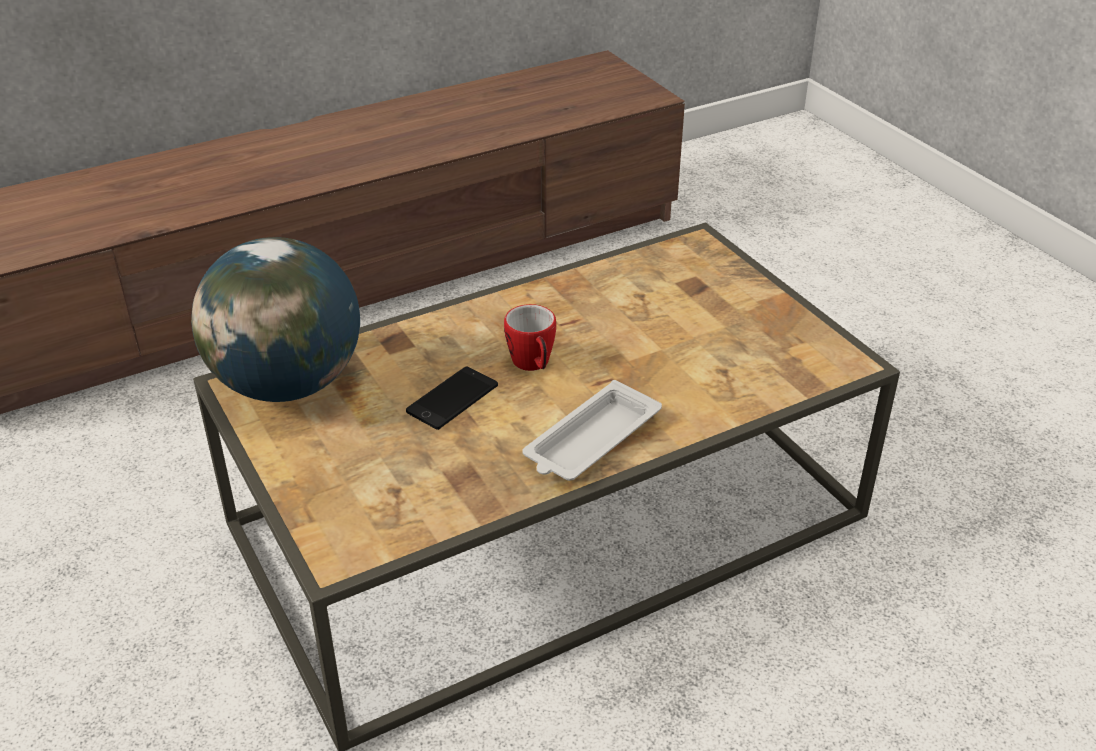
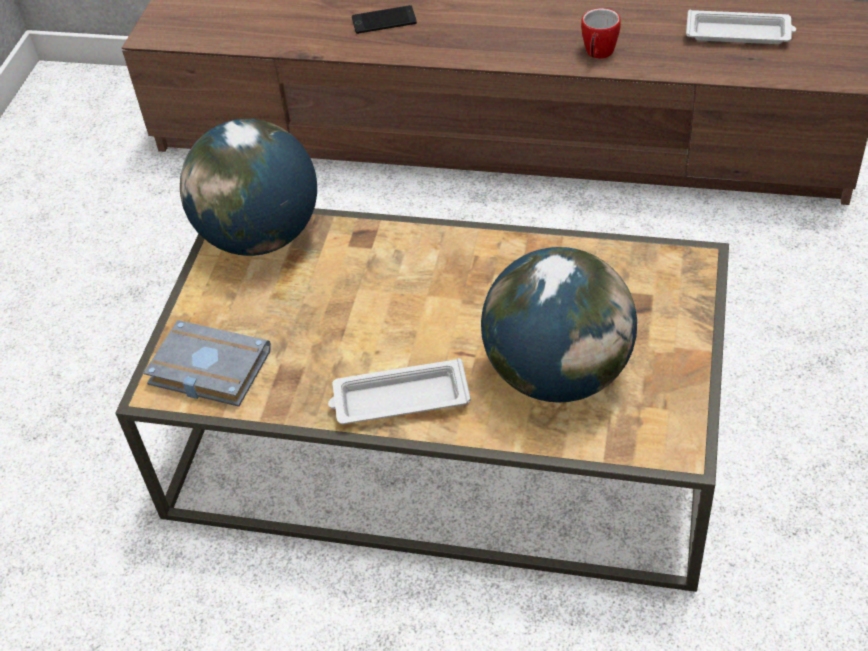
camera: 45 degrees right, 10 degrees up
(371, 514) = (206, 370): none -> grey book
(452, 399) = (347, 308): phone -> phone (384, 20)
(533, 365) = (432, 310): mug -> mug (598, 54)
(537, 96) = (740, 33): none -> white tray
(696, 359) = (556, 374): none -> globe

